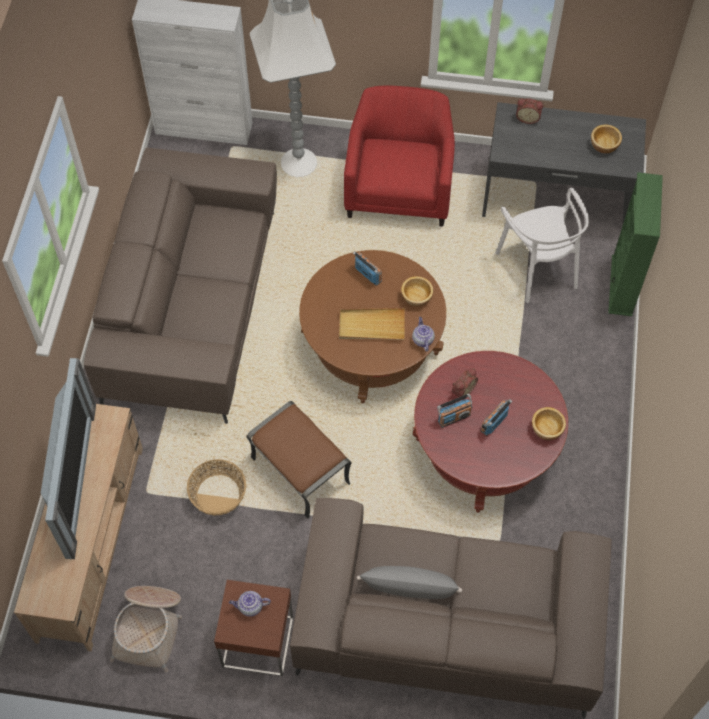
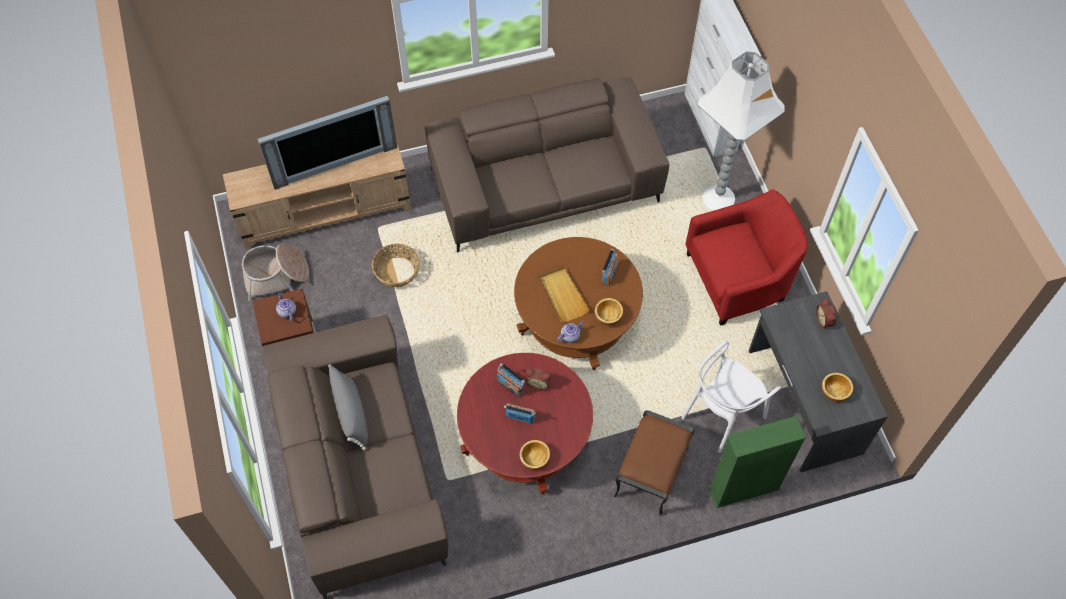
camera: 65 degrees right, 0 degrees up
(301, 471) = (442, 317): brown ottoman -> brown ottoman (652, 472)

